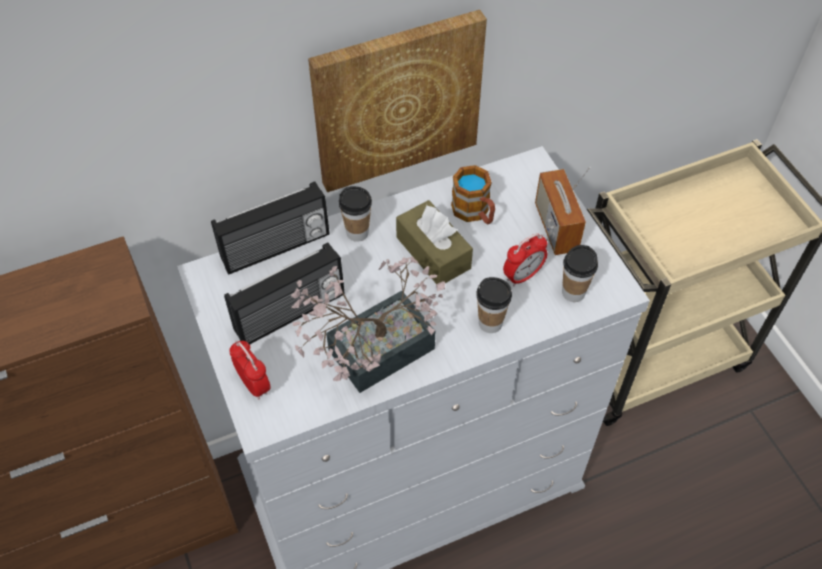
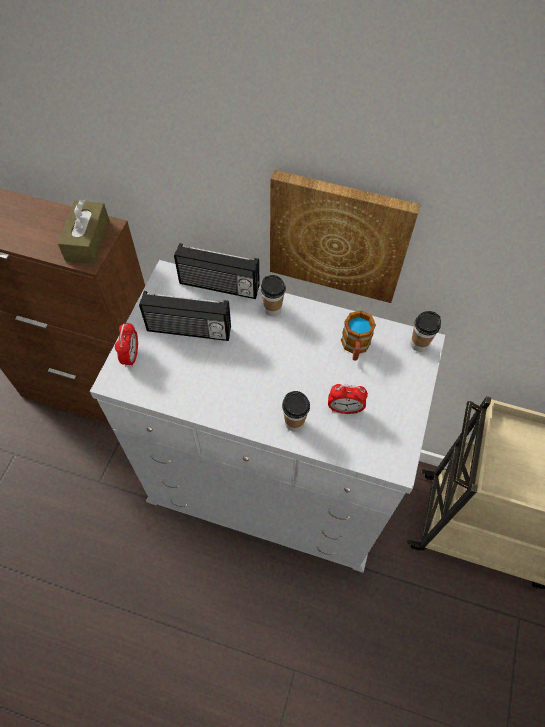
camera: 40 degrees right, 5 degrees up
(370, 355) = (207, 387): potted plant -> none
(433, 252) = (304, 354): brown tissue box -> brown tissue box (87, 240)
(556, 228) = (398, 394): radio -> none
(573, 292) = (366, 444): cup -> cup (419, 344)

